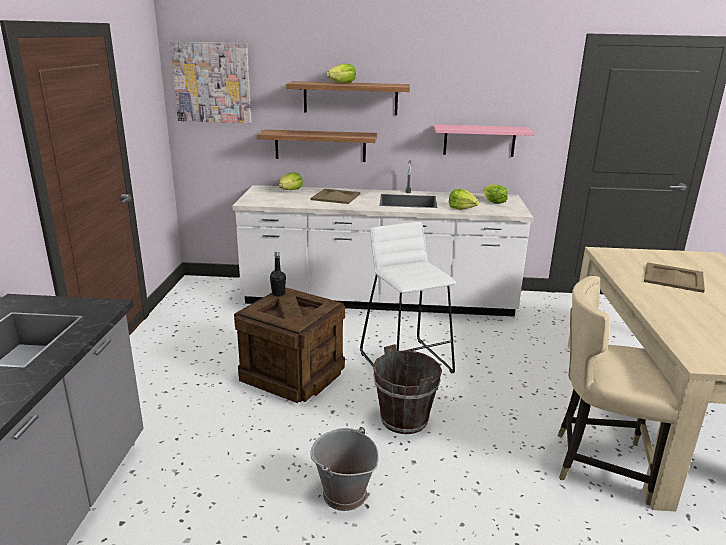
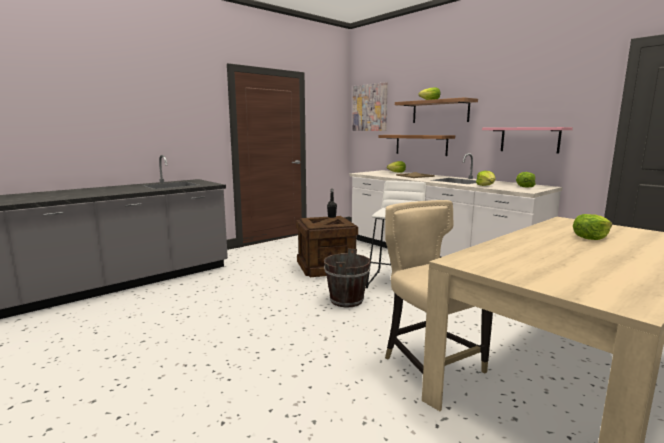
camera: 45 degrees right, 10 degrees down
(344, 494) = (264, 310): grey bucket -> none
(673, 278) = (590, 237): beige tray -> lettuce

